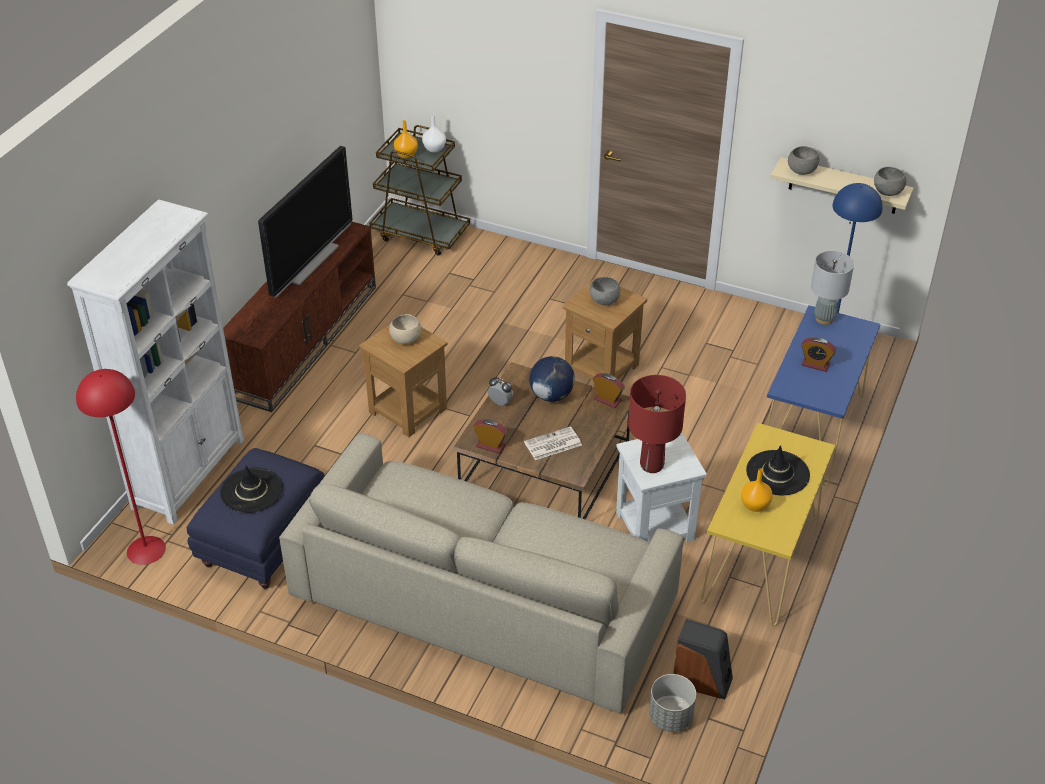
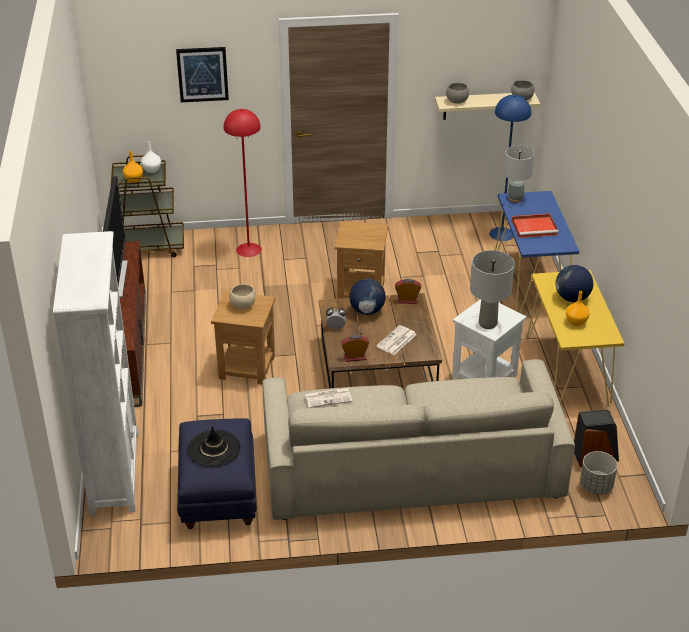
camera: 30 degrees left, 5 degrees down
(146, 549) = (129, 537): red floor lamp -> red floor lamp (249, 249)
(418, 482) = (329, 398): none -> newspaper
(504, 52) = (202, 74): none -> picture
(604, 301) = (361, 235): grey bowl -> none
(652, 465) = (487, 323): red table lamp -> grey table lamp
(777, 473) = (572, 298): black hat -> globe
(815, 364) = (535, 227): alarm clock -> red tray

